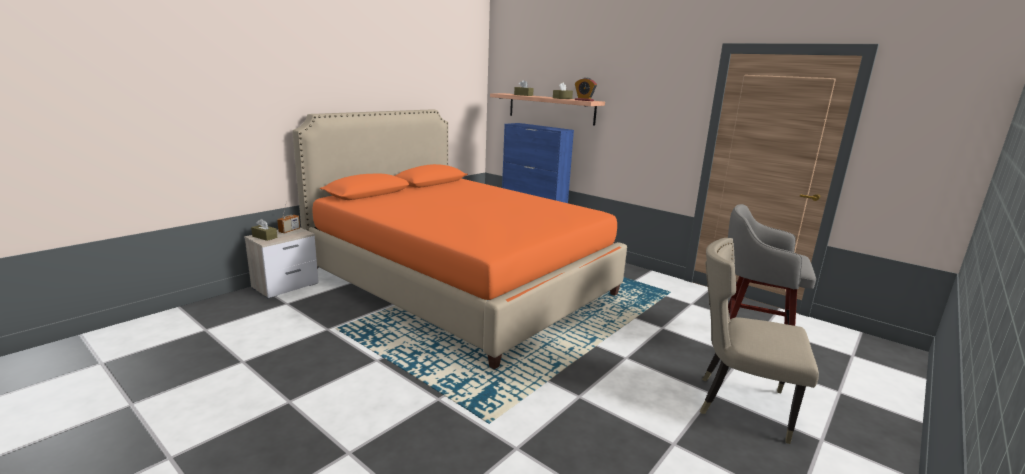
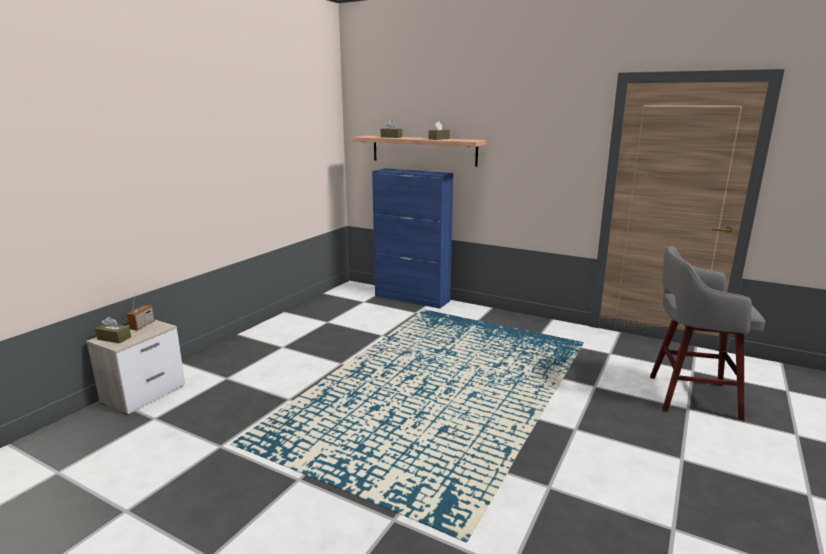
camera: 10 degrees left, 0 degrees up
(460, 283) = (356, 362): orange bed -> none
(584, 100) = (466, 140): alarm clock -> none
(738, 404) = (712, 466): beige chair -> none

